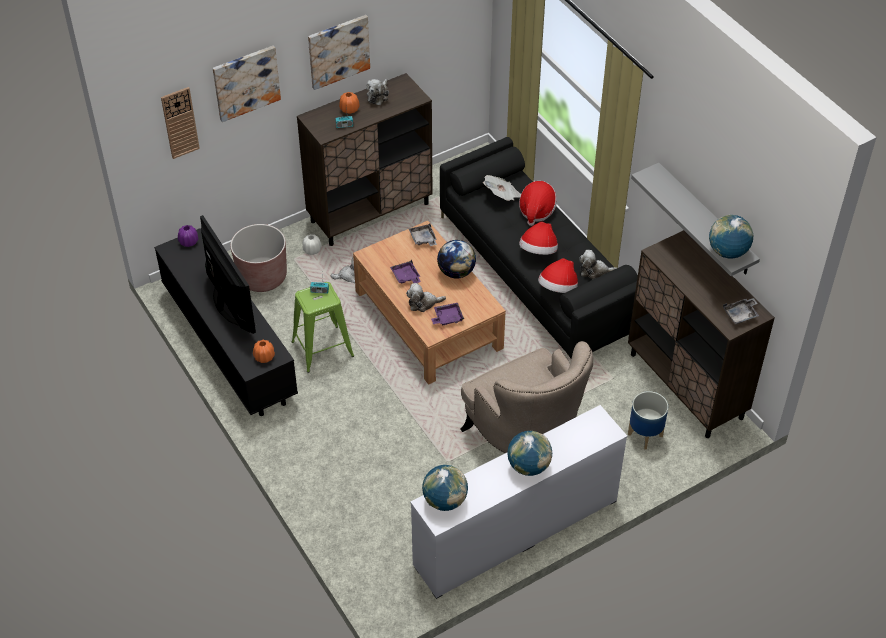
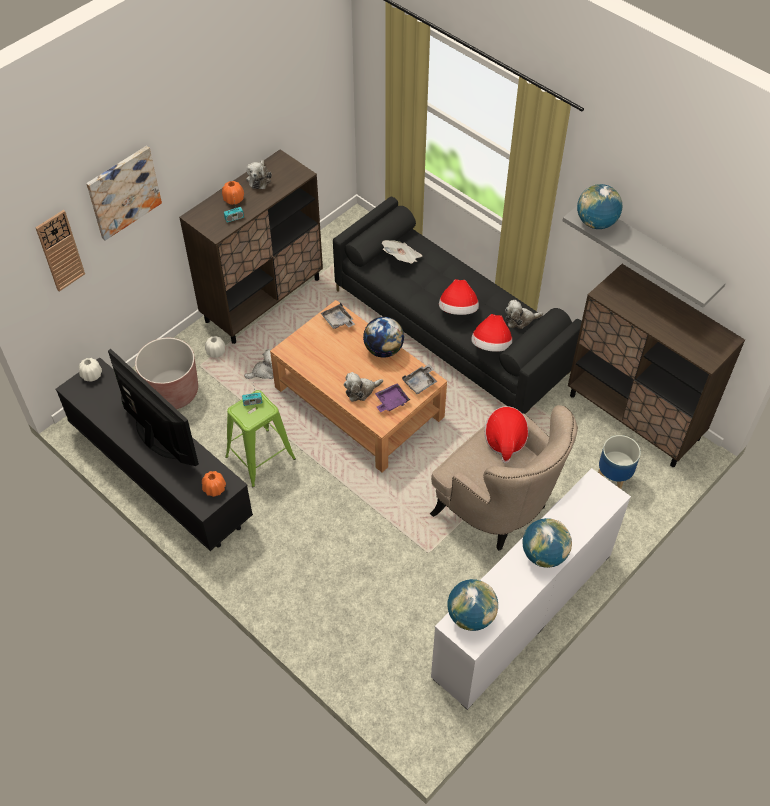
camera: 15 degrees left, 5 degrees up
(188, 242) = (91, 375): purple vase -> white vase
(338, 51) = (212, 139): picture -> none
(406, 276) = (333, 365): purple tray -> none
(536, 210) = (441, 267): hat -> hat (505, 440)
(727, 252) = (691, 282): globe -> globe (596, 223)
(741, 314) = (712, 344): grey tray -> grey tray (420, 383)

